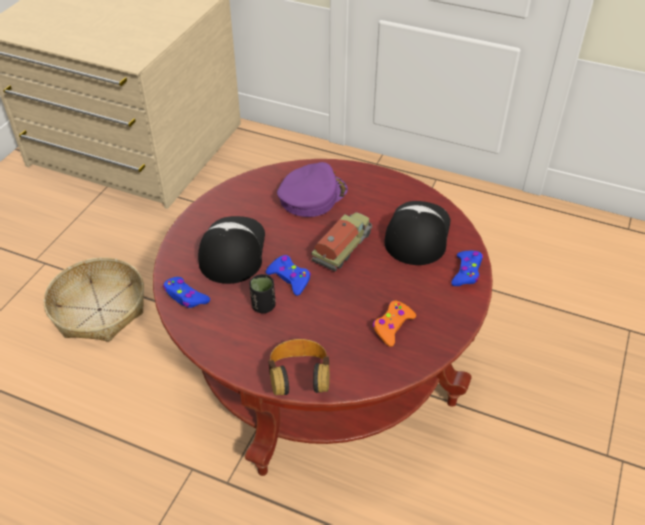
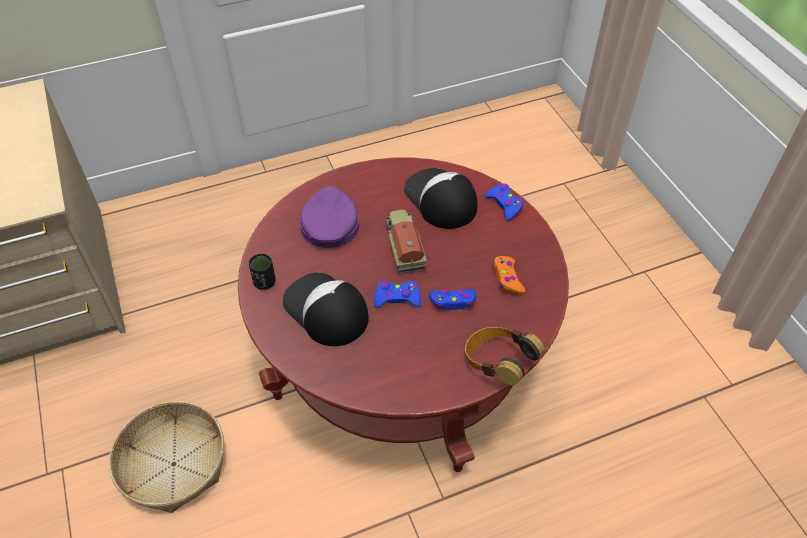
camera: 45 degrees left, 5 degrees up
(185, 297) = (339, 373): blue game controller -> blue game controller (453, 302)
(263, 306) = (406, 333): black cup -> black cup (264, 282)

